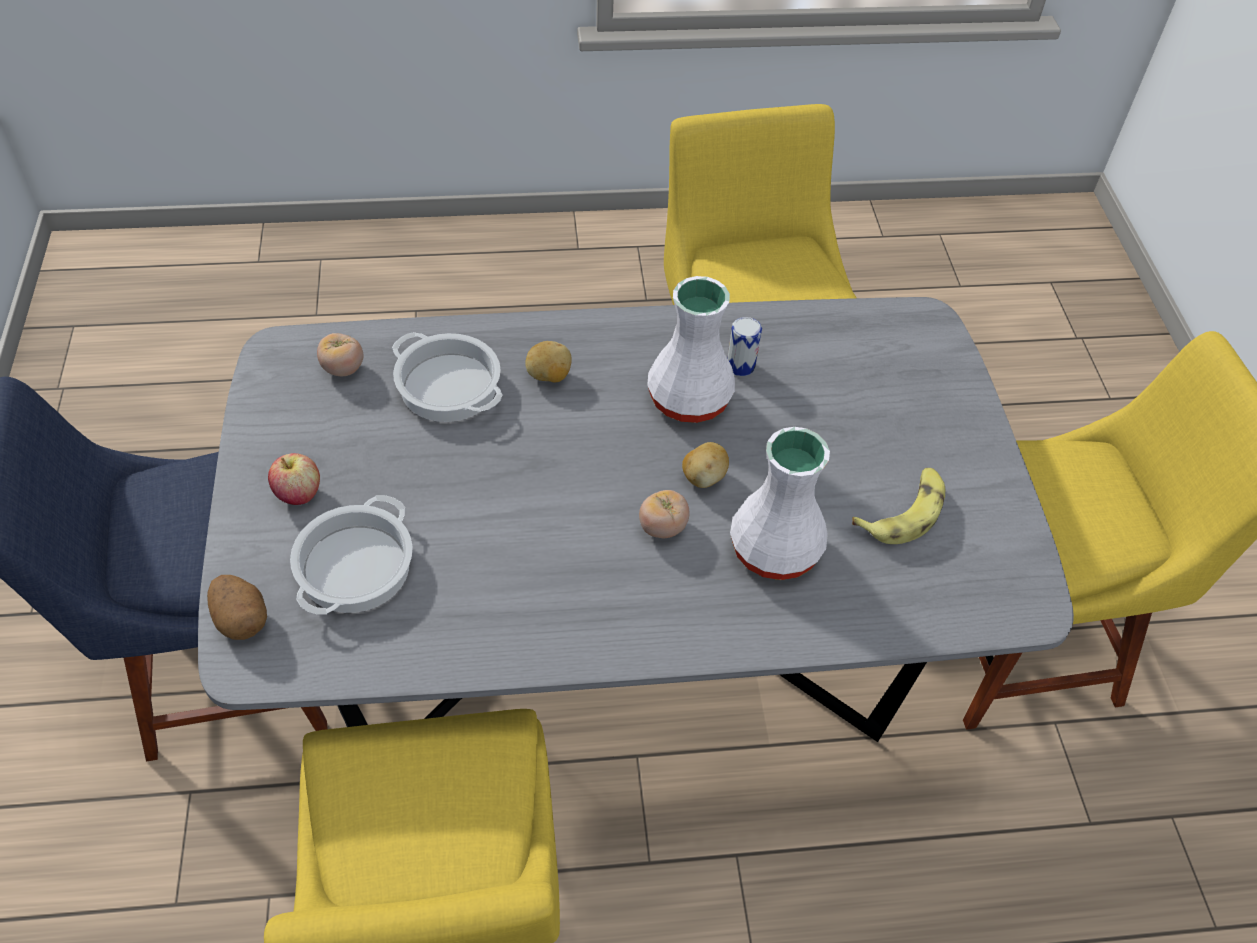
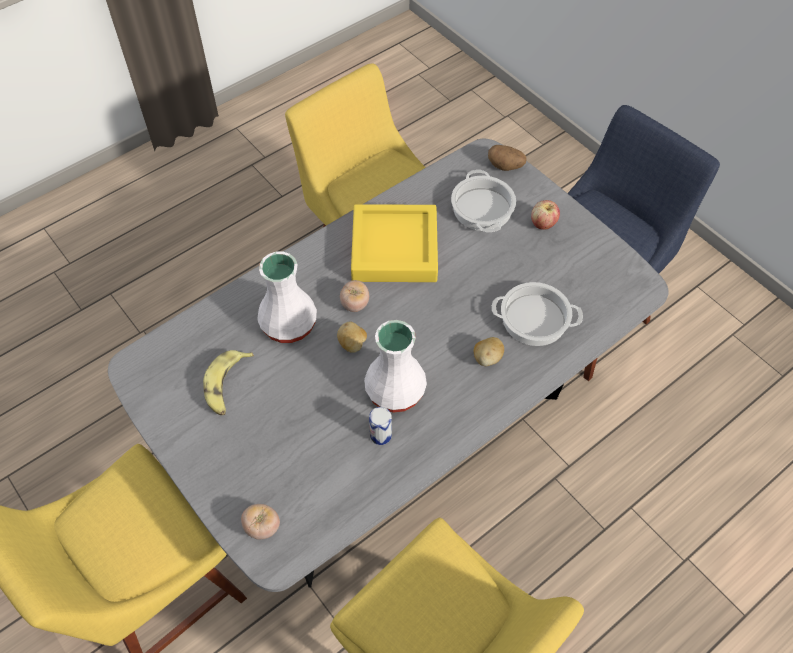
camera: 150 degrees right, 5 degrees up
(343, 368) = (599, 297): tomato -> tomato (262, 527)
(542, 577) = (394, 249): none -> yellow tray

